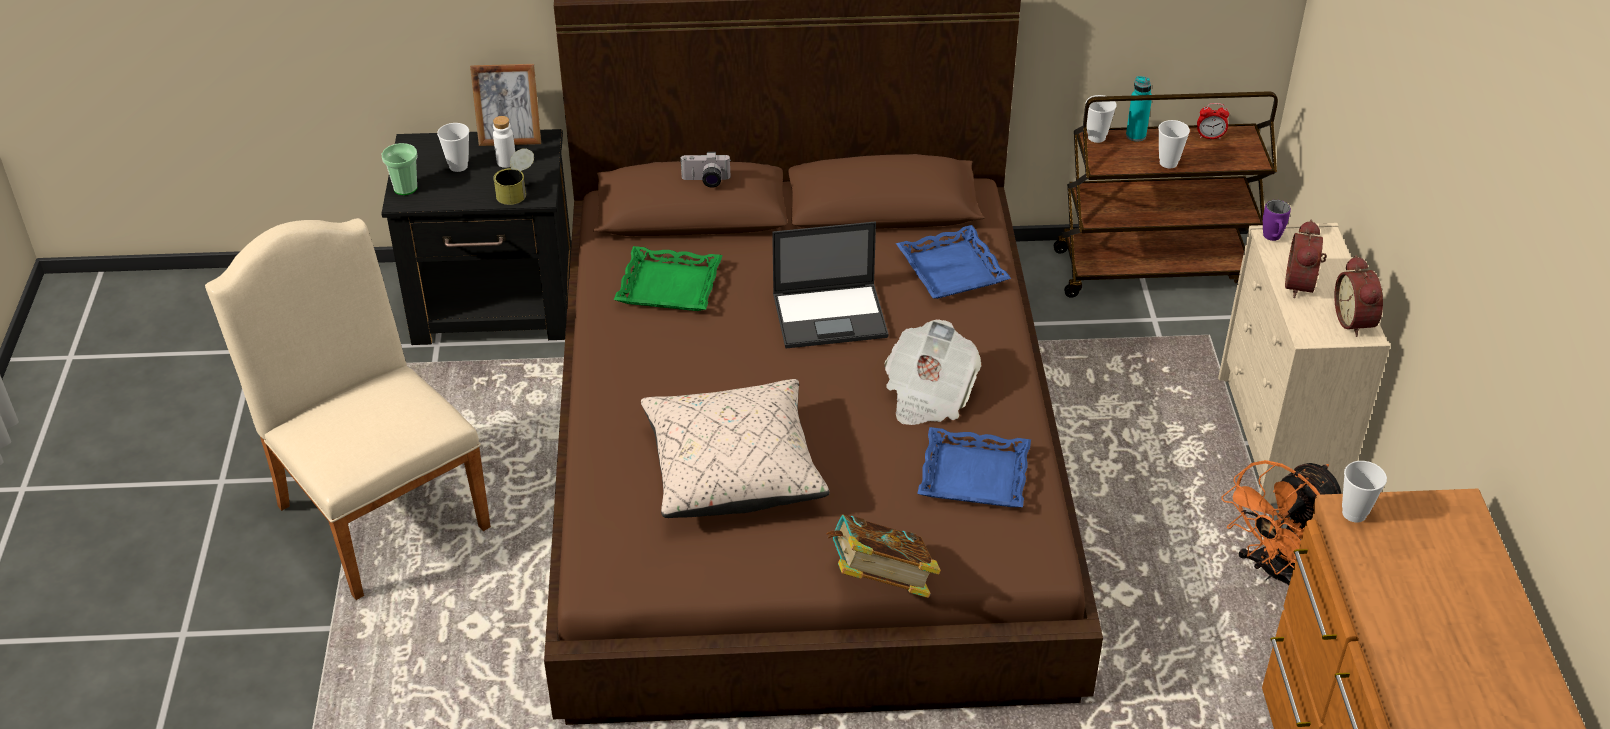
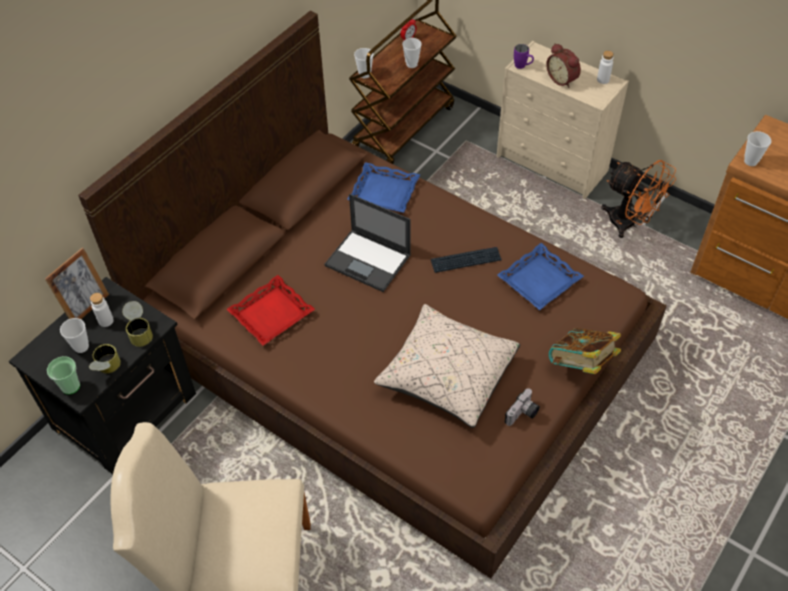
camera: 50 degrees left, 10 degrees up
(448, 198) = (107, 369): none -> can
(669, 286) = (271, 314): green tray -> red tray
(706, 181) = (226, 241): camera -> camera (522, 415)
(831, 315) = (369, 260): laptop -> laptop turned 90 degrees clockwise
(928, 394) = (466, 261): newspaper -> keyboard
(1136, 135) = (379, 61): turquoise bottle -> none
(1274, 574) = (629, 224): orange fan -> orange fan turned 45 degrees counterclockwise
(1356, 321) = (603, 79): alarm clock -> white bottle

